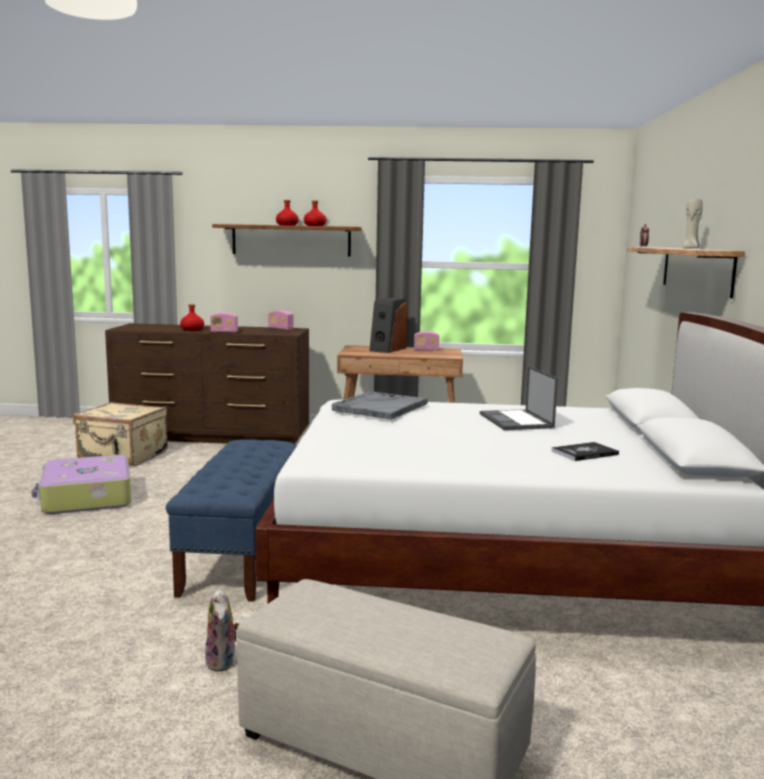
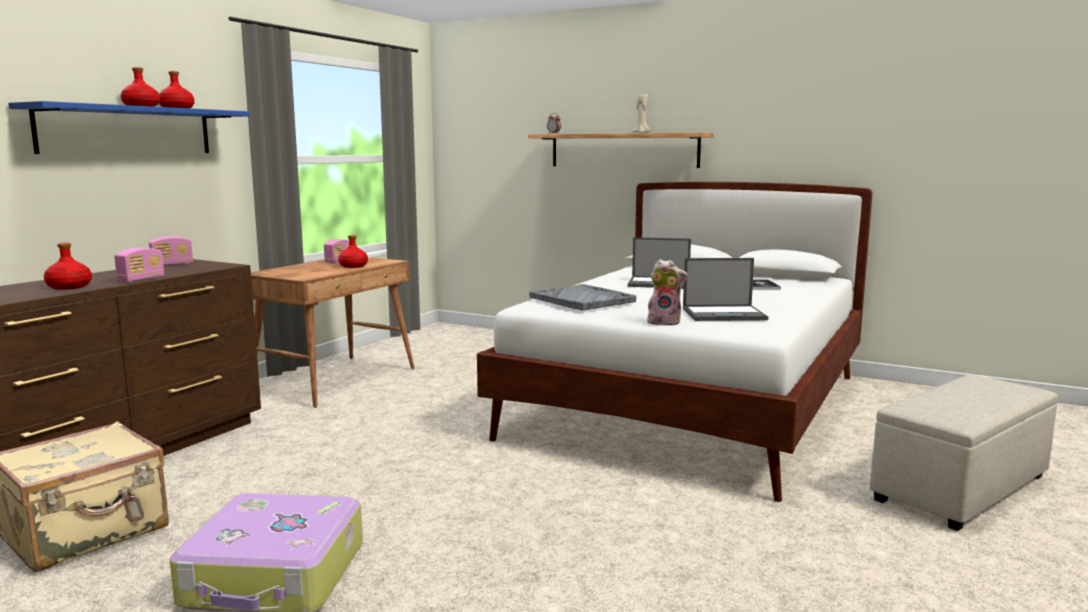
camera: 65 degrees left, 0 degrees up
(223, 662) = (837, 527): plush toy -> plush toy (665, 322)
(242, 554) = (594, 492): blue bench -> none
(291, 240) = (127, 130): brown shelf -> blue shelf
(382, 447) = (725, 314): none -> laptop
(387, 349) = (305, 268): speaker -> none
(411, 354) = (353, 266): none -> red bottle

